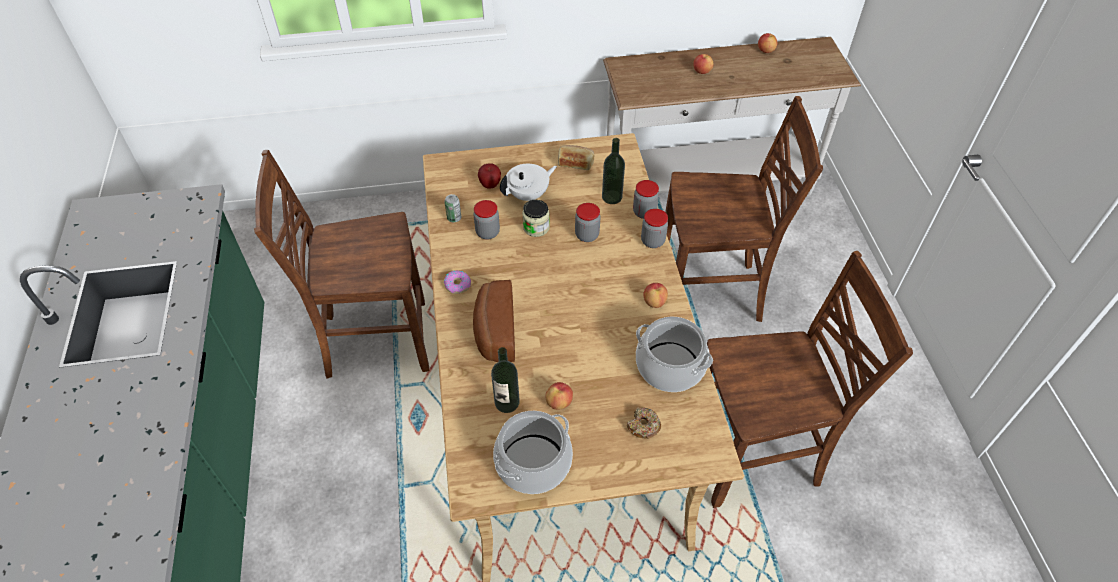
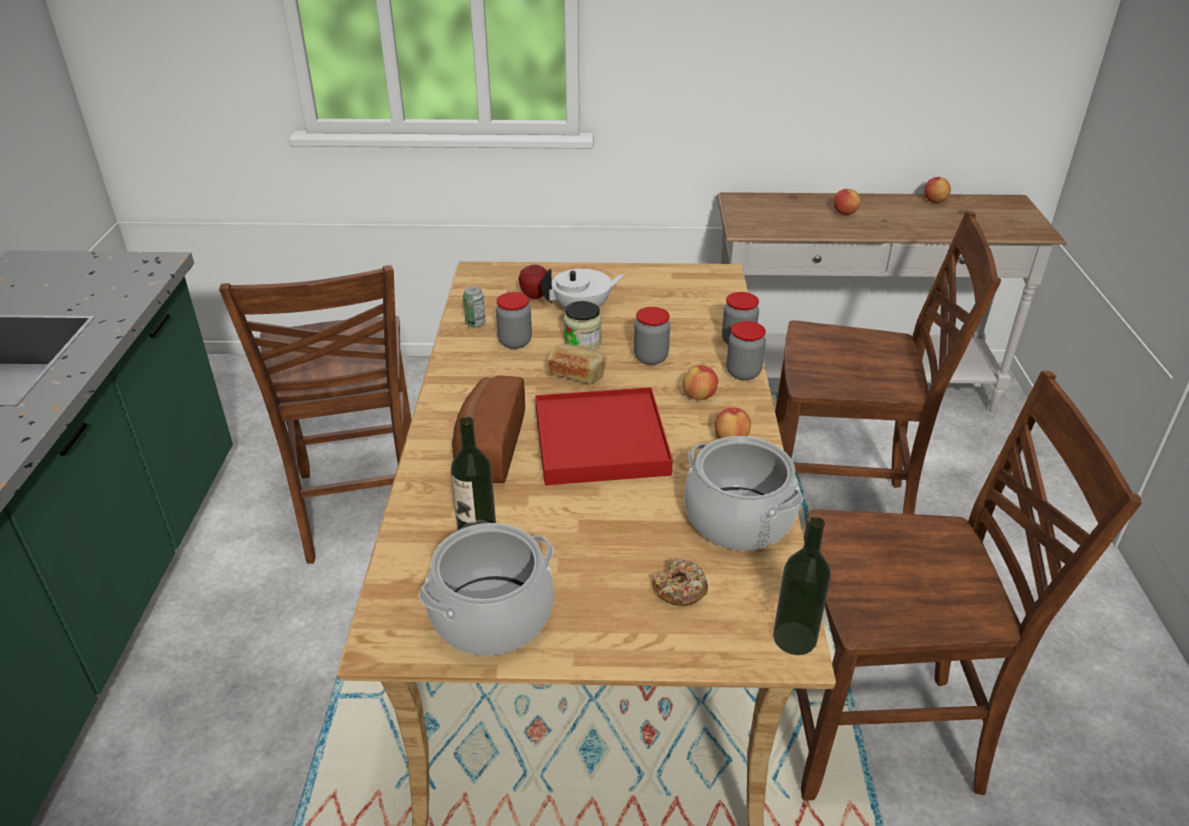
camera: 10 degrees right, 15 degrees down
(374, 340) = (360, 510): brown chair -> brown chair turned 105 degrees counterclockwise
(457, 284) = (454, 391): donut -> none
(559, 402) = (556, 542): apple -> apple (699, 396)
(569, 315) = (601, 441): none -> red tray
(575, 163) = (655, 285): bread -> bread (576, 373)
(612, 197) = (696, 322): bottle -> bottle (794, 638)

